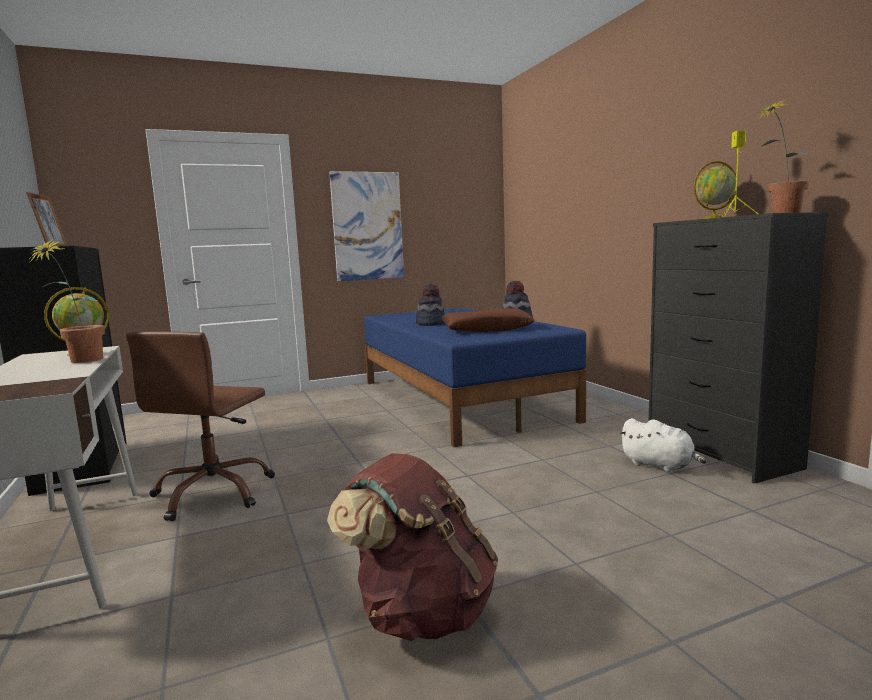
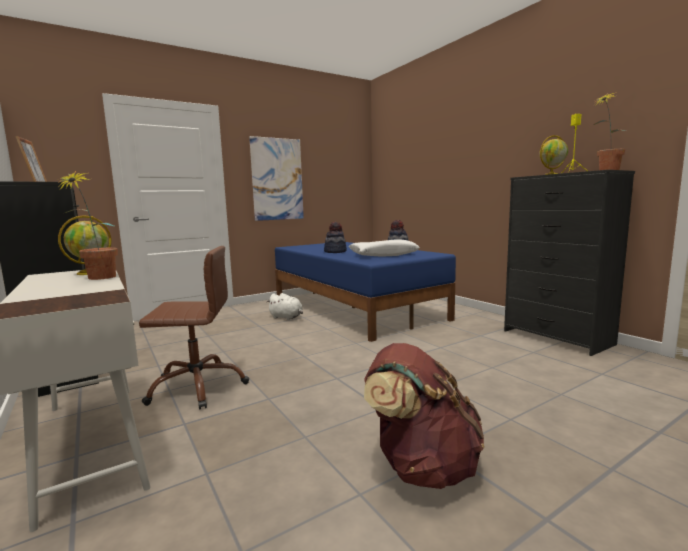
camera: 10 degrees left, 0 degrees up
(214, 493) = (197, 386): brown office chair -> brown office chair turned 105 degrees counterclockwise
(486, 329) = (383, 255): brown pillow -> white pillow
(659, 465) = (523, 347): white plush toy -> white plush toy (287, 317)

